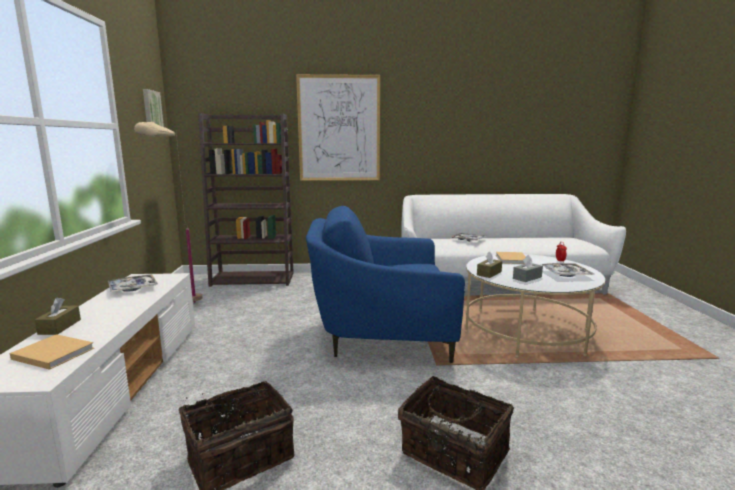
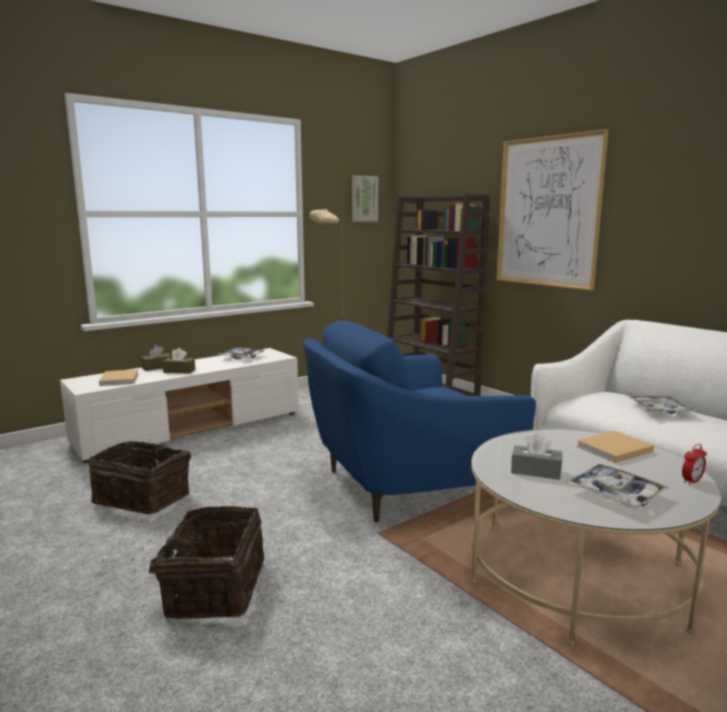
camera: 55 degrees right, 0 degrees up
(381, 334) = (407, 484): blue armchair -> blue armchair turned 75 degrees counterclockwise
(489, 273) = (508, 447): brown tissue box -> brown tissue box (179, 371)

